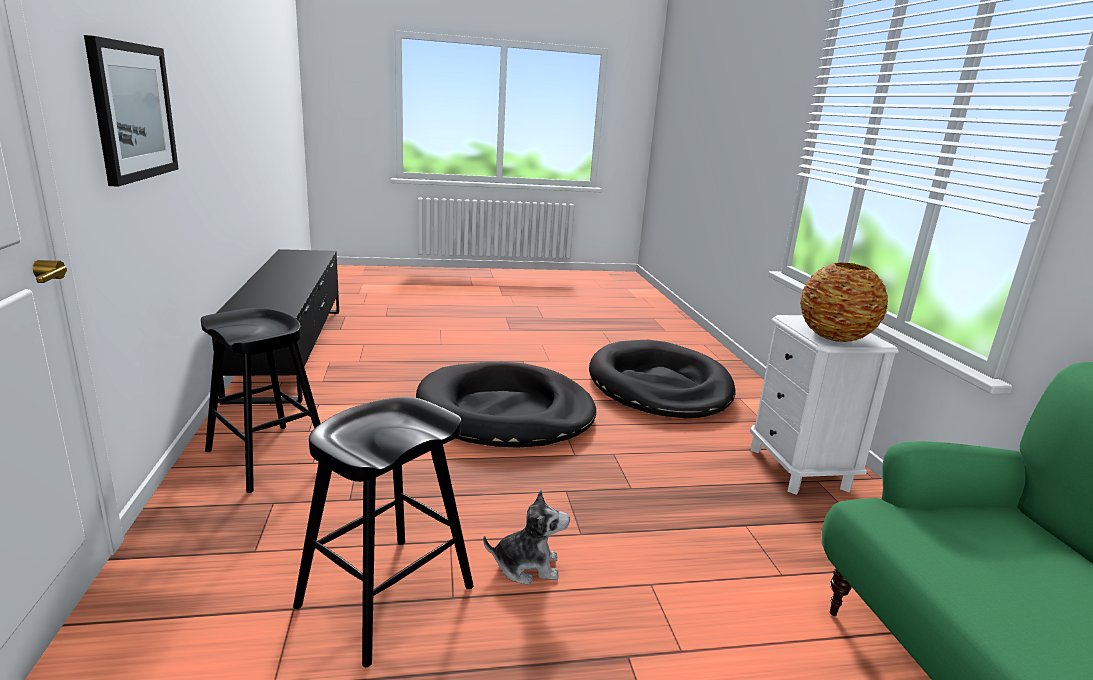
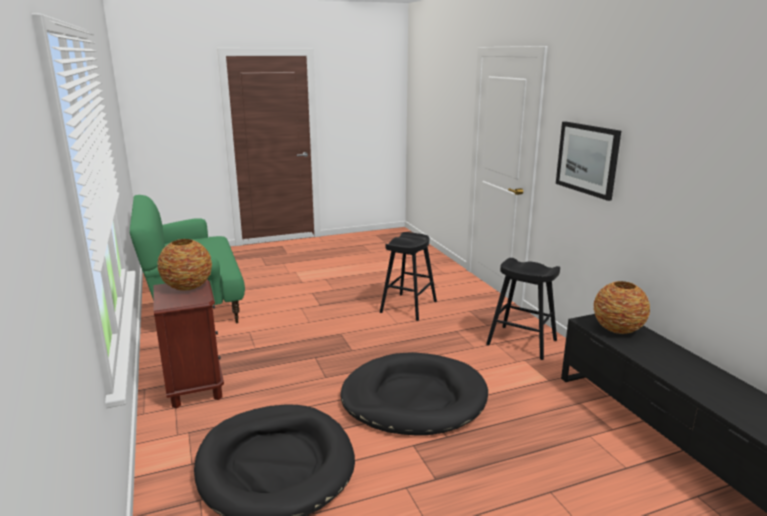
camera: 170 degrees right, 0 degrees up
(265, 304) = (617, 329): none -> vase
(527, 566) = (361, 320): plush toy -> none
(799, 469) = (195, 387): white nightstand -> brown nightstand

